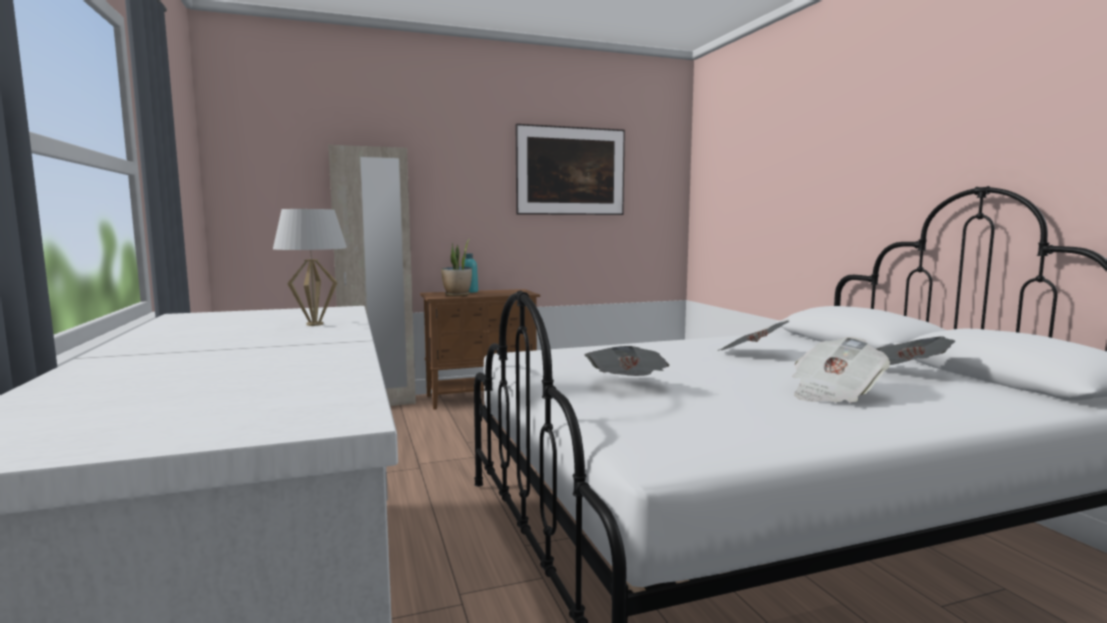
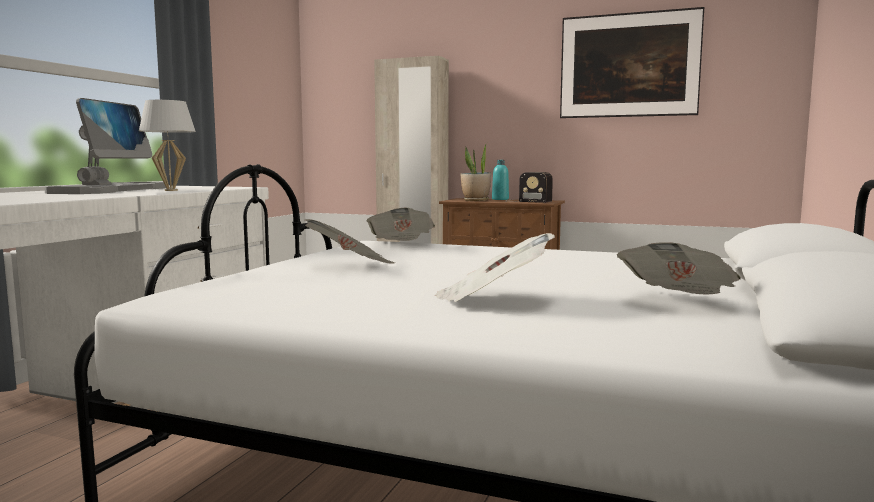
camera: 40 degrees right, 0 degrees up
(224, 333) = (111, 190): none -> monitor
(502, 292) = (526, 201): none -> radio
(751, 354) = (578, 266): newspaper -> newspaper (401, 245)

